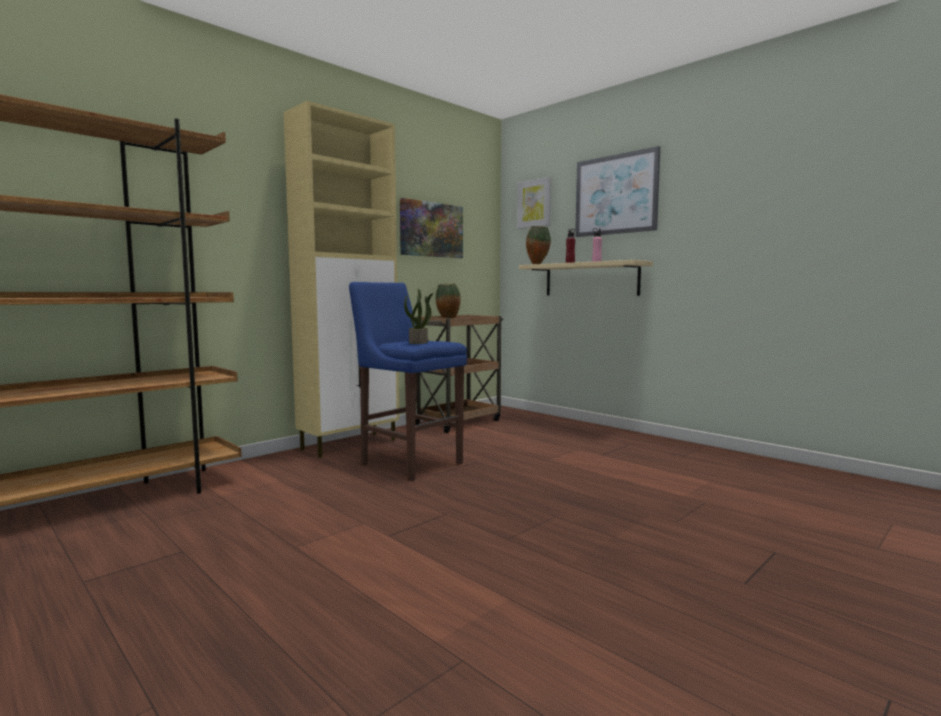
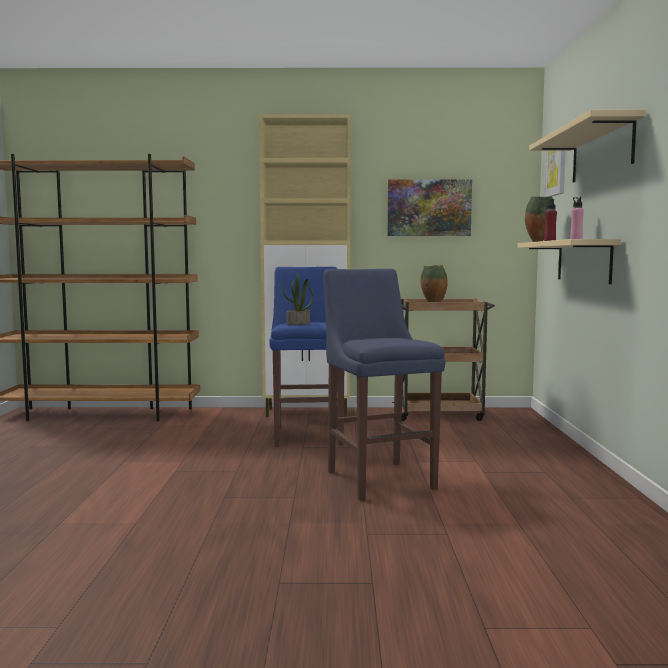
camera: 45 degrees right, 0 degrees up
(561, 480) = (378, 478): none -> blue stool
(616, 194) = (601, 152): picture -> beige shelf

